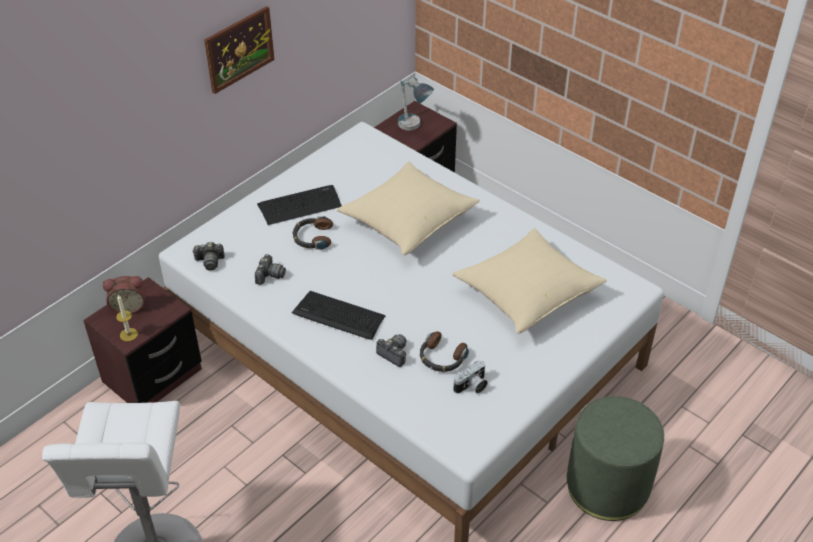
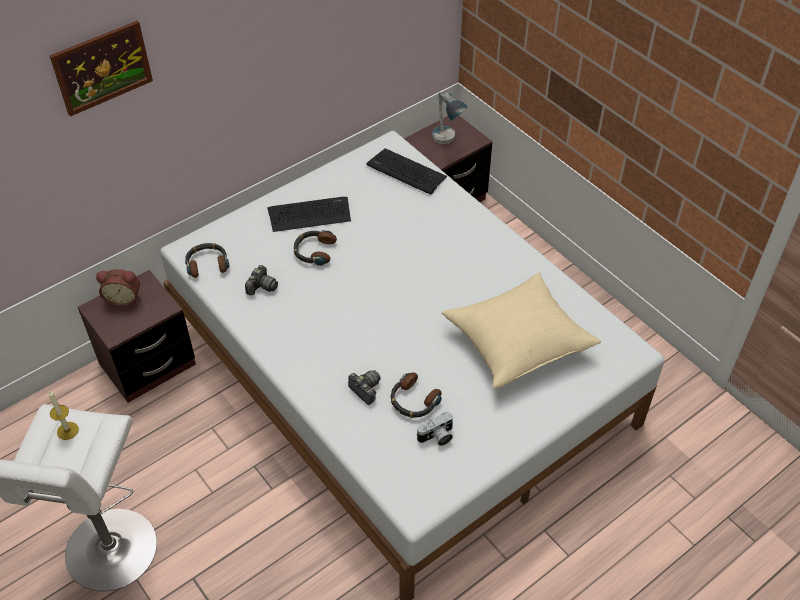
camera: 10 degrees right, 5 degrees up
(129, 334) = (116, 328): candle -> candle (67, 430)
(210, 261) = (207, 263): camera -> headphones
(239, 49) = (255, 52): picture -> picture (102, 67)
(339, 316) = (320, 340): keyboard -> keyboard (406, 172)
(408, 222) = (414, 246): beige pillow -> none
(607, 486) = (572, 551): green ottoman -> none

